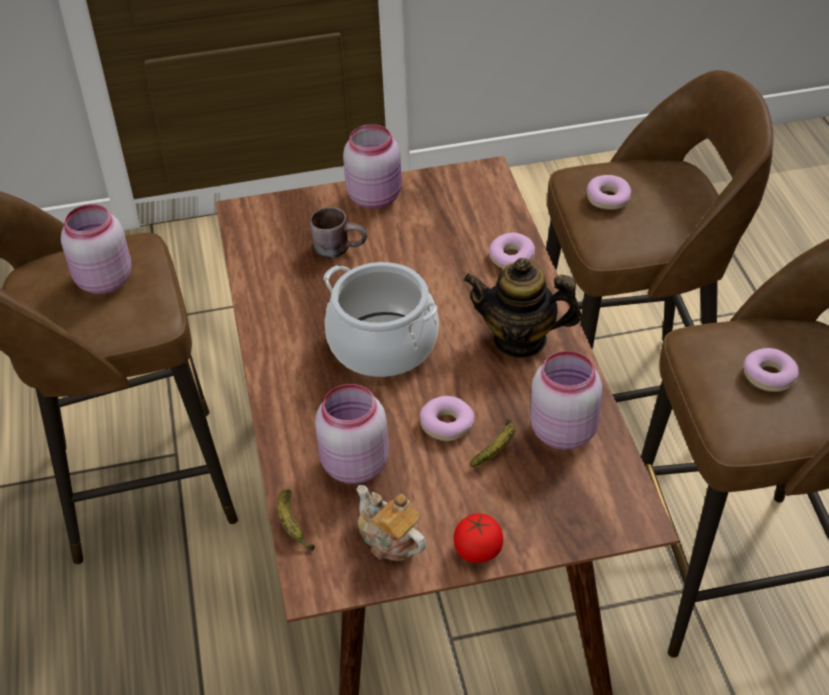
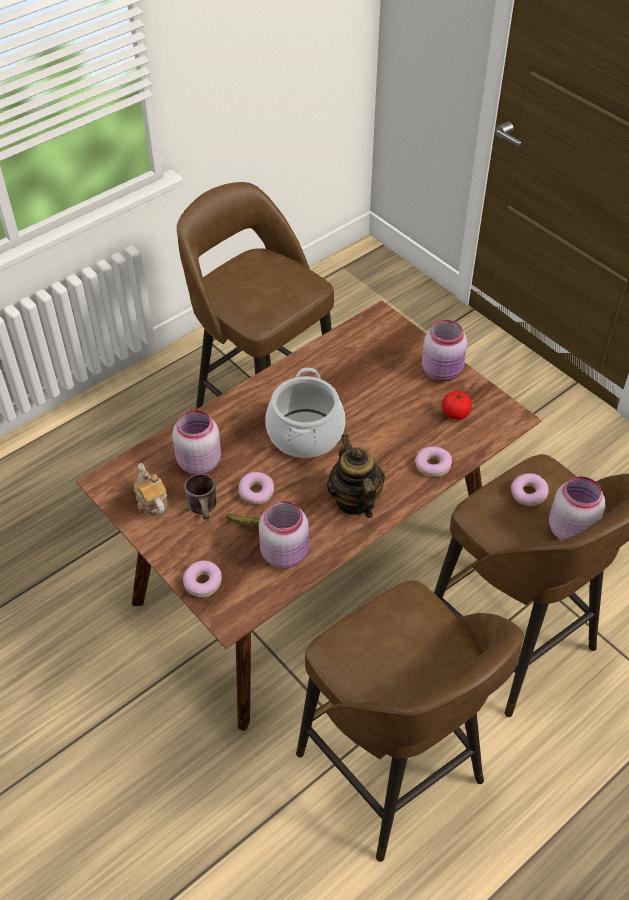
camera: 60 degrees right, 5 degrees up
(102, 281) = (270, 285): pink jar -> pink jar (569, 529)
(293, 525) = (140, 454): banana -> none
(339, 247) = (380, 375): brown mug -> brown mug (206, 508)
(389, 540) = (151, 501): teapot -> teapot turned 45 degrees counterclockwise
(478, 551) = (164, 546): tomato -> tomato (455, 413)
(769, 376) = (399, 651): donut -> donut (203, 582)

